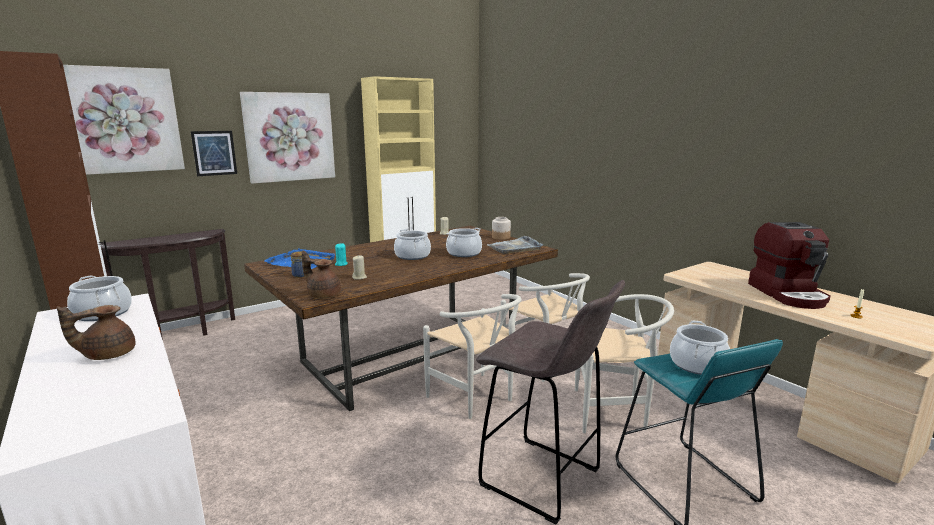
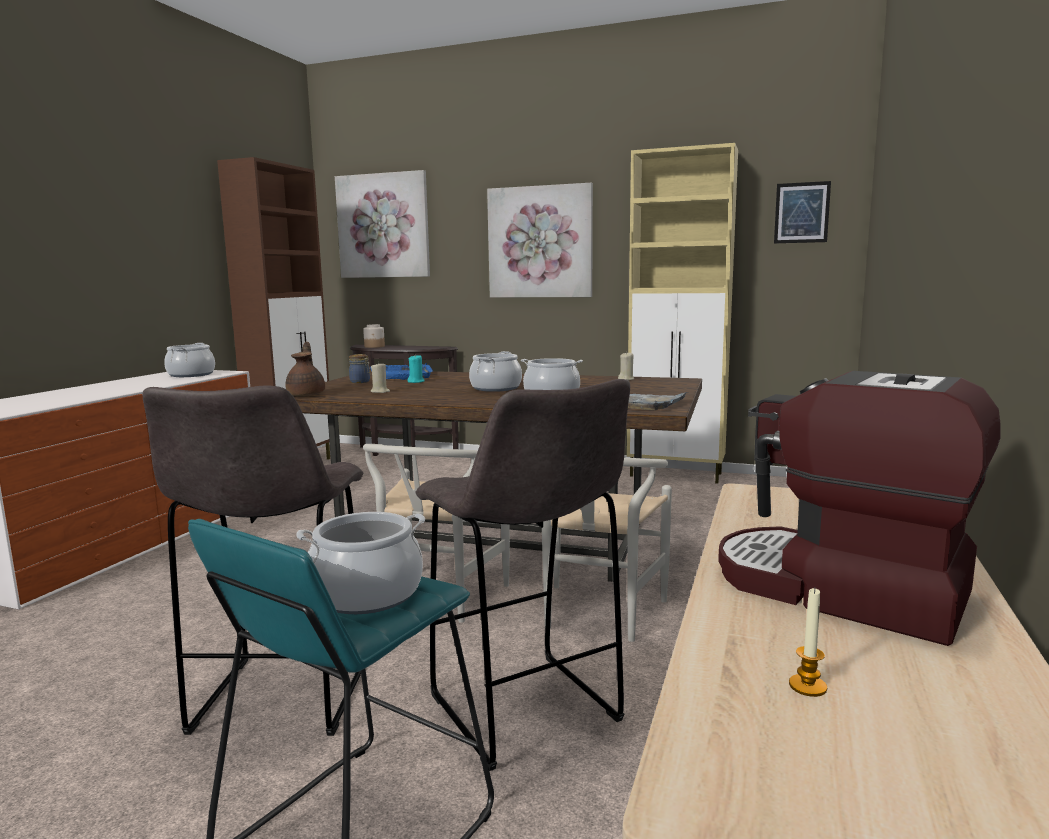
camera: 55 degrees right, 5 degrees down
(107, 354) = (106, 390): brown teapot -> none
(214, 153) = (459, 260): picture -> picture (801, 212)
(501, 237) = (674, 393): jar -> jar (374, 346)
(615, 412) = (526, 711): white chair -> grey stool
(788, 294) = (841, 589): coffee machine -> coffee machine turned 75 degrees clockwise

